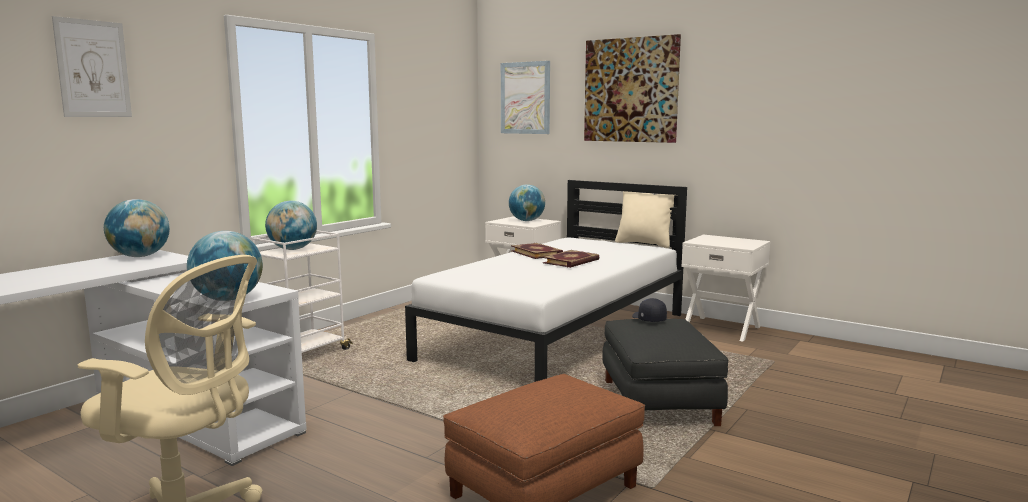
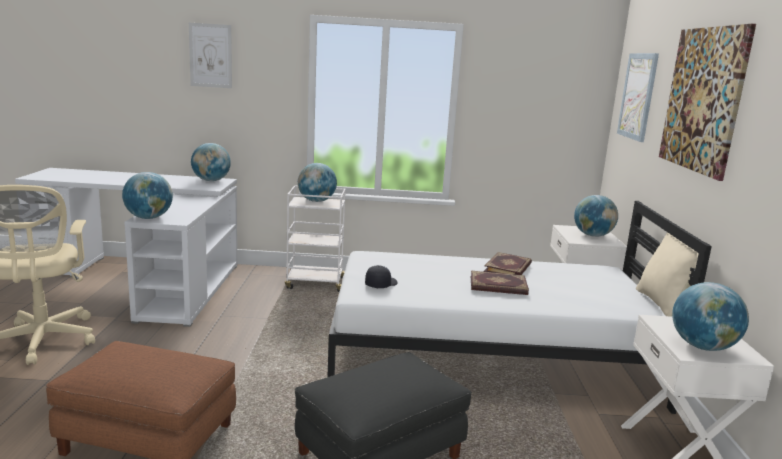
camera: 55 degrees right, 5 degrees up
(648, 319) = (405, 366): black cap -> black cap (380, 284)
(739, 243) = (703, 347): none -> globe

